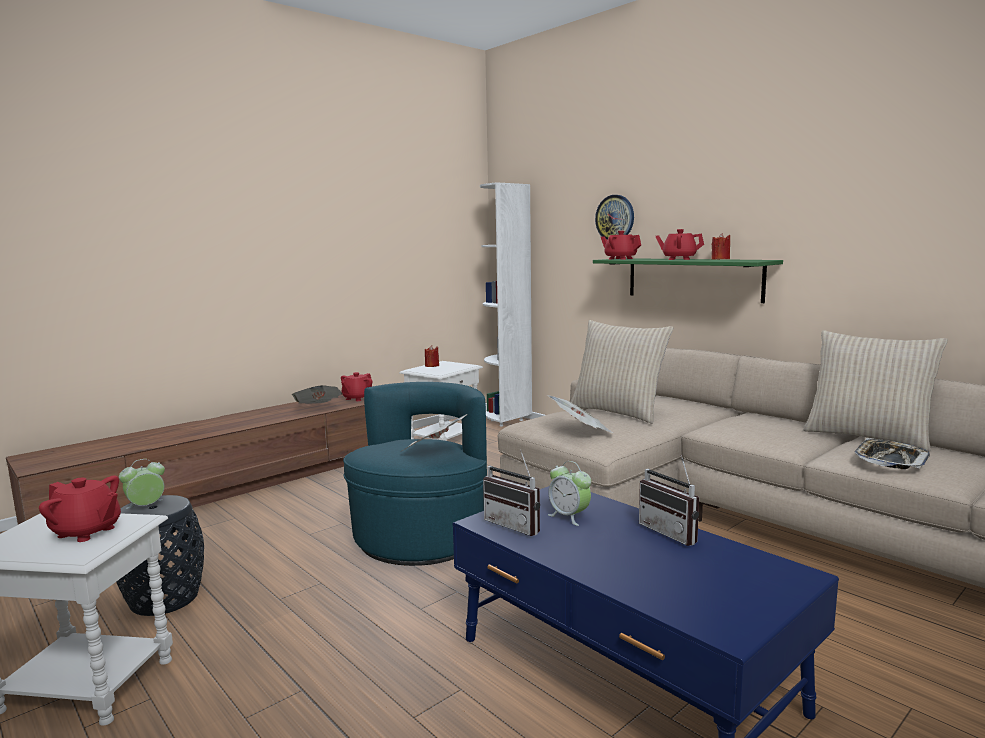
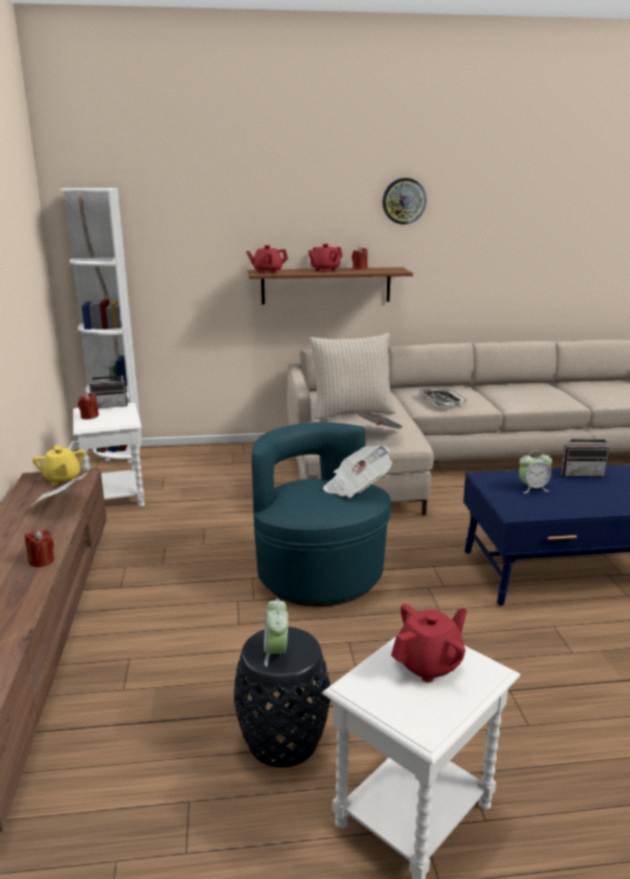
camera: 55 degrees left, 10 degrees up
(236, 426) = (41, 561): none -> red candle
(357, 398) = (62, 479): red teapot -> yellow teapot
(516, 525) = (531, 506): radio -> radio (110, 406)
(615, 218) = (239, 230): wall clock -> wall clock (404, 201)
(693, 279) = (326, 285): green shelf -> brown shelf
(867, 436) = (490, 386): beige pillow -> none
(890, 460) = (532, 397): tray -> tray (441, 401)

